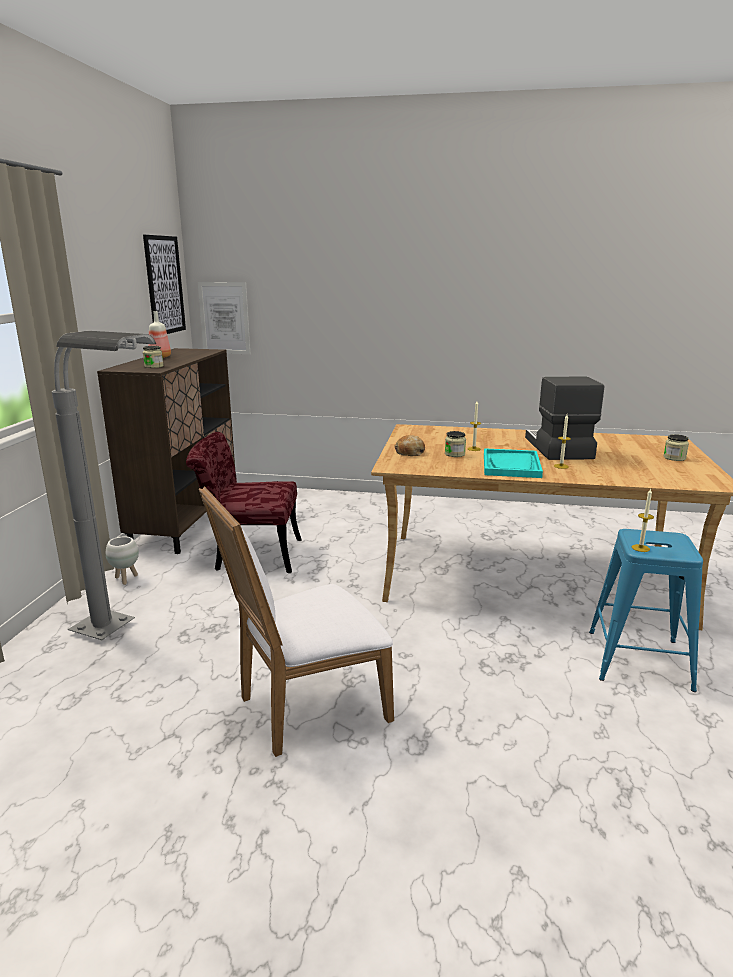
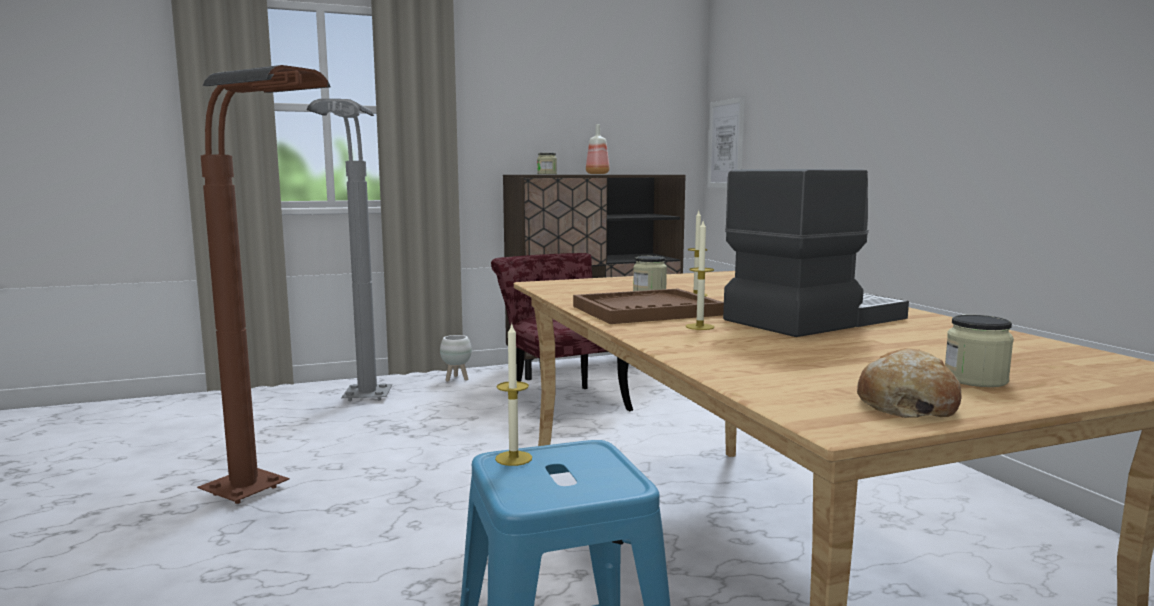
camera: 60 degrees right, 10 degrees down
(164, 285) = (652, 103): picture -> none
(305, 708) = (274, 499): white chair -> brown floor lamp
(409, 452) = (618, 282): bread -> bread (906, 405)
(511, 465) = (646, 310): turquoise tray -> brown tray

